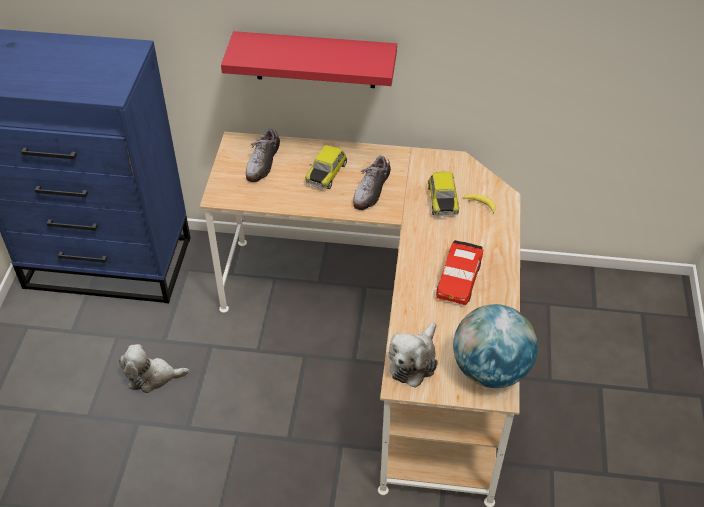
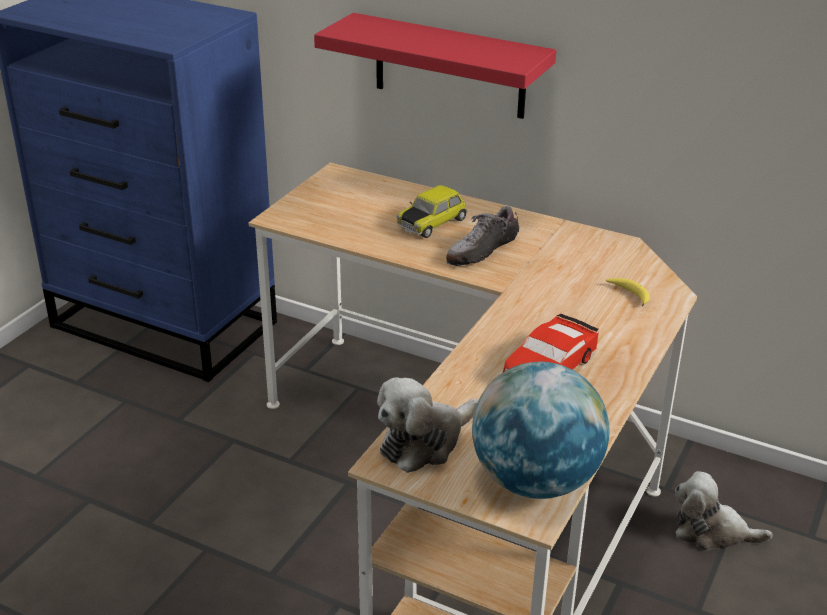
camera: 20 degrees right, 15 degrees down
(152, 377) = (139, 455): plush toy -> plush toy (712, 532)
(262, 163) = (356, 198): shoe -> none
(442, 200) = (575, 279): toy car -> none

